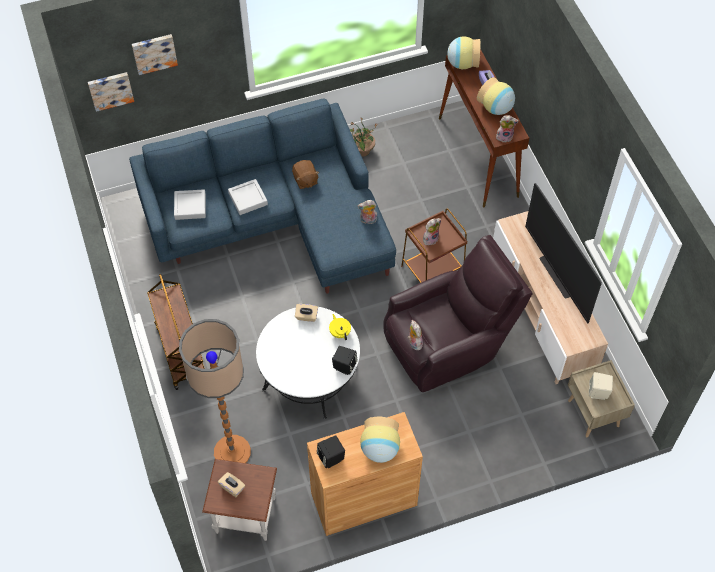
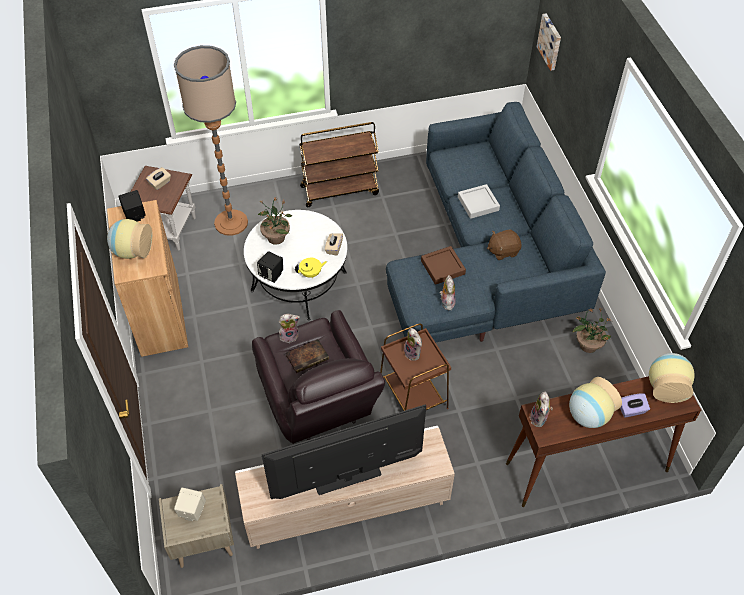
camera: 95 degrees right, 5 degrees down
(154, 53) = (576, 42): picture -> none
(190, 206) = (469, 161): grey tray -> none
(295, 368) = (276, 237): none -> potted plant
(329, 224) = (442, 267): none -> brown tray
(435, 325) = (308, 357): none -> book

